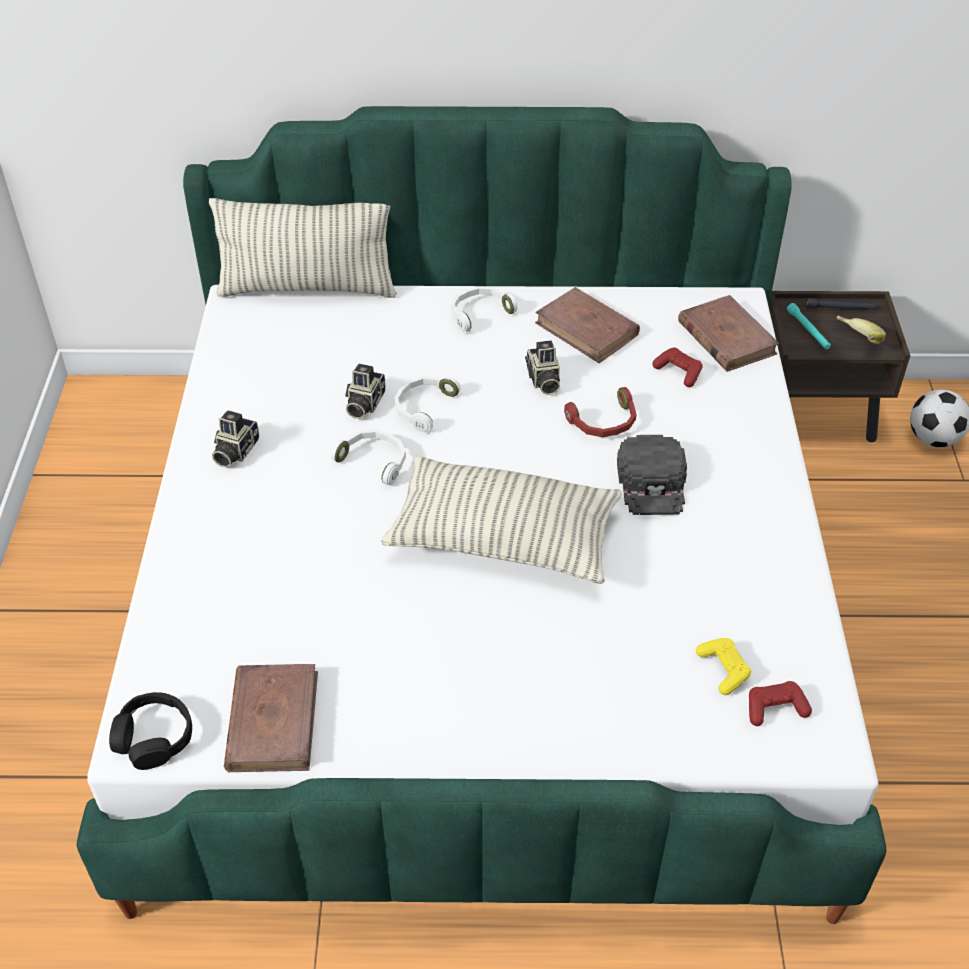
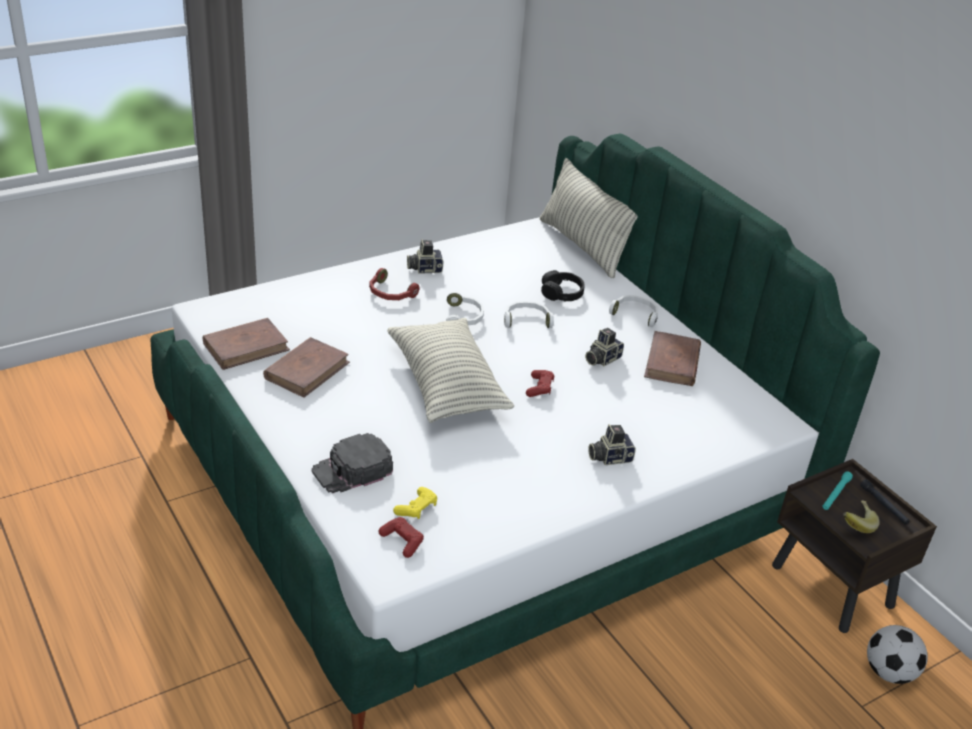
camera: 55 degrees right, 10 degrees down
(154, 737) = (209, 314): black headphones -> black headphones (561, 293)
(363, 404) = (507, 298): camera -> camera (609, 457)
(604, 423) = (589, 396): red headphones -> red headphones (390, 293)
(652, 482) = (555, 432): black cap -> black cap (352, 470)
(678, 372) = (675, 415): red game controller -> red game controller (539, 388)
(726, 337) = (738, 428): brown book -> brown book (307, 370)

